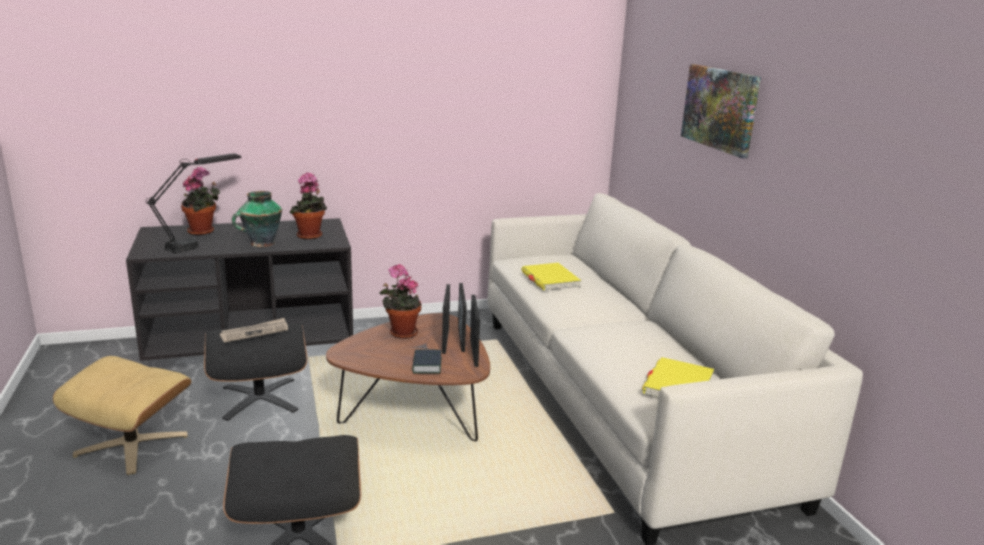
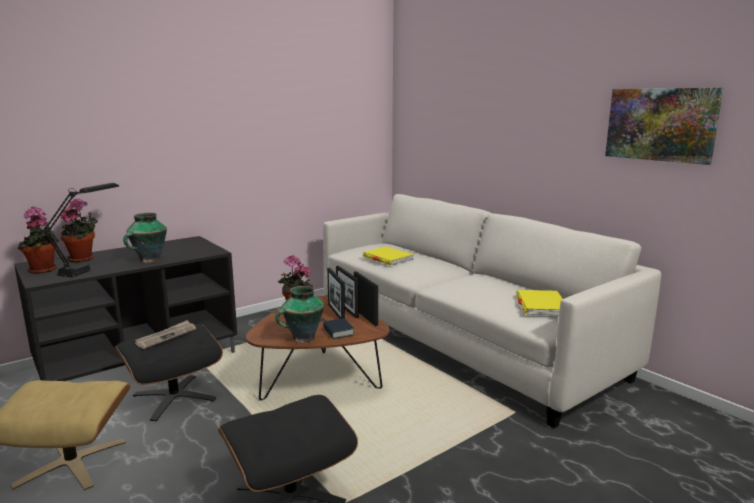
camera: 20 degrees left, 5 degrees down
(310, 236) = (188, 250): potted plant -> potted plant (44, 270)
(382, 365) = (302, 338): none -> vase
(720, 108) = (498, 115): picture -> picture (660, 124)

